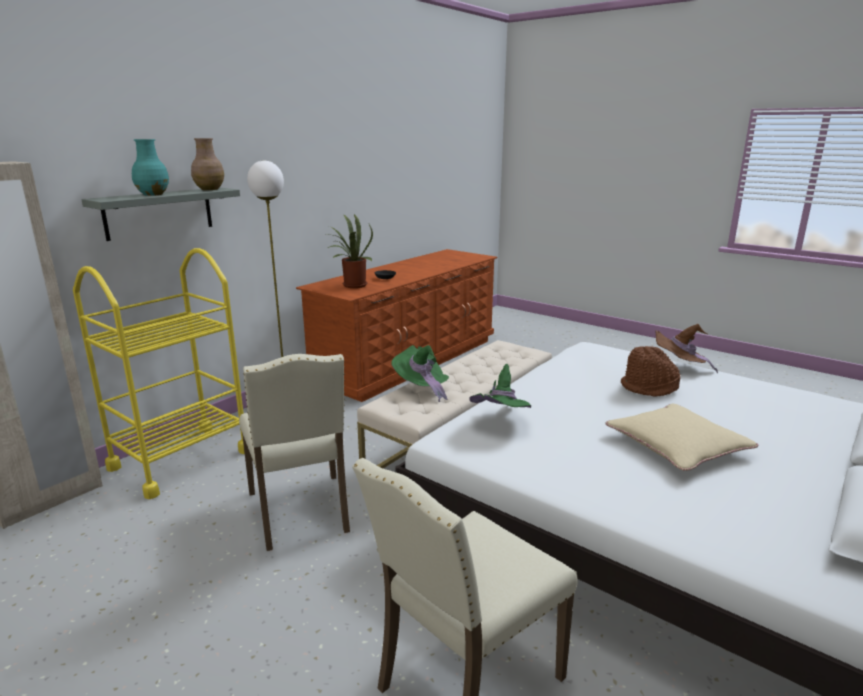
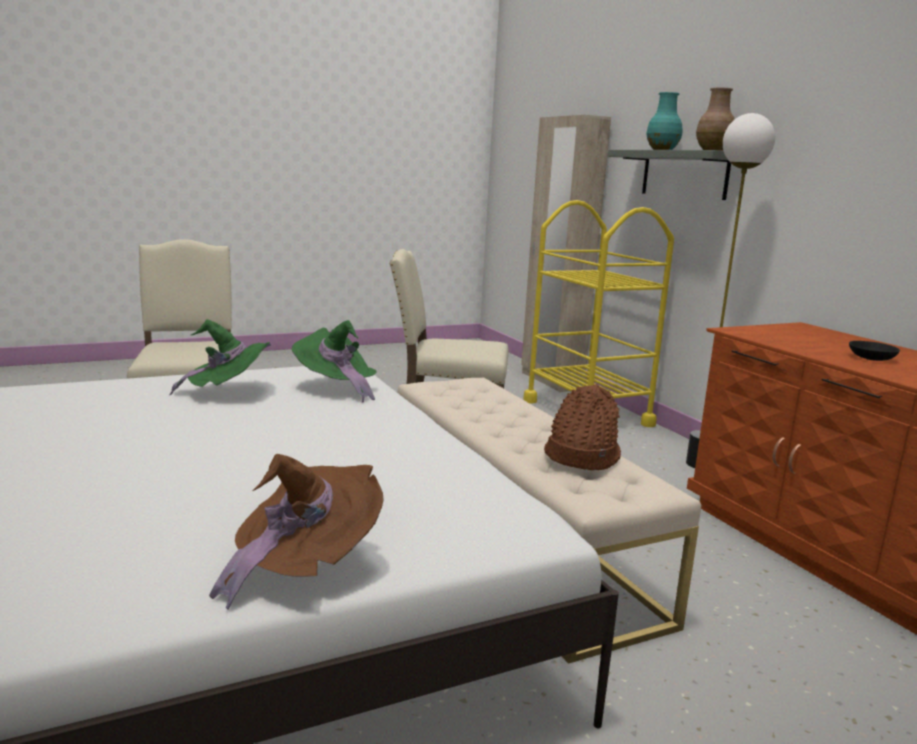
camera: 115 degrees right, 5 degrees down
(352, 286) = (805, 338): potted plant -> none
(421, 388) = (501, 401): green hat -> green hat (228, 393)
(649, 388) = (272, 482): brown hat -> brown hat (580, 456)
(677, 445) = (137, 436): beige pillow -> none

